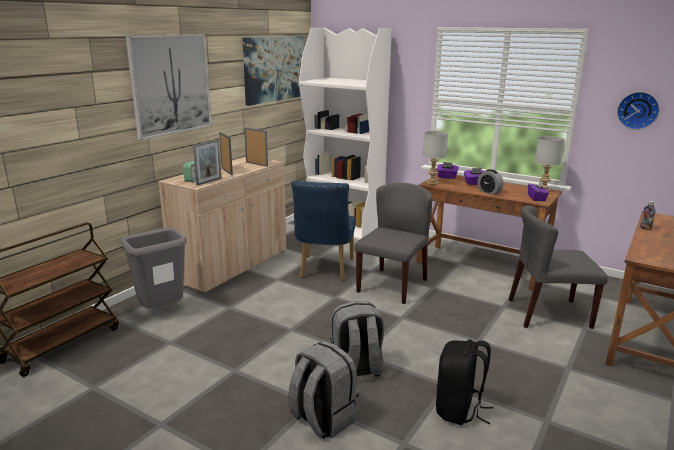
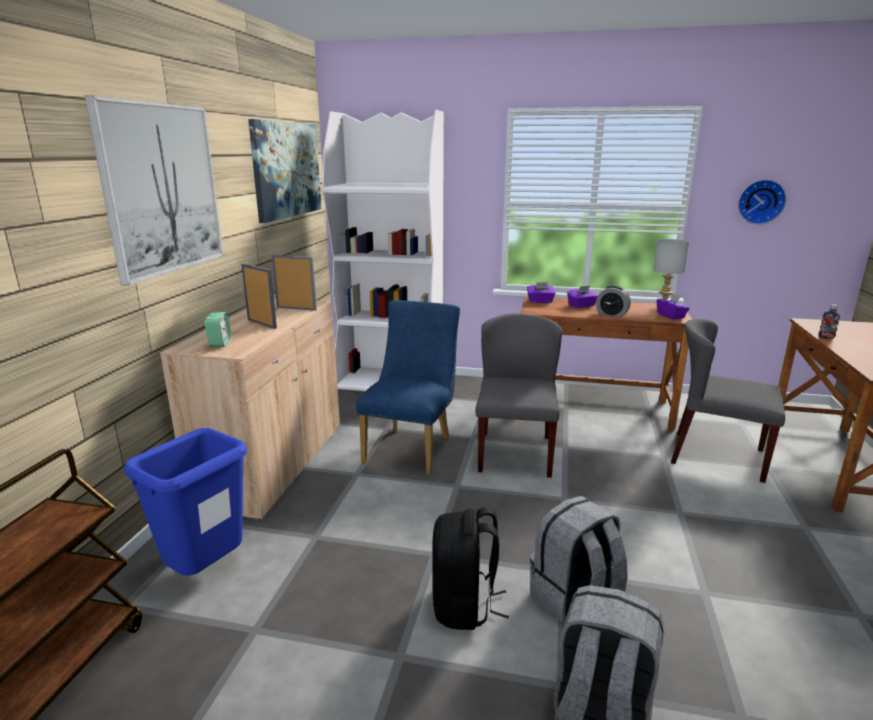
camera: 20 degrees left, 0 degrees up
(162, 312) = (207, 571): grey trash can -> blue trash can
(209, 181) = (250, 343): picture frame -> none
(324, 270) = (412, 447): blue chair -> blue chair turned 150 degrees counterclockwise
(433, 183) = (534, 311): grey table lamp -> none
(459, 410) = (755, 630): black backpack -> black backpack (464, 606)
(548, 313) = (716, 456): grey chair -> grey chair turned 45 degrees clockwise

